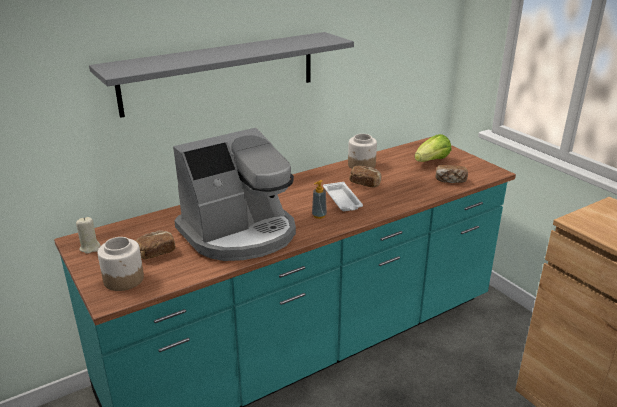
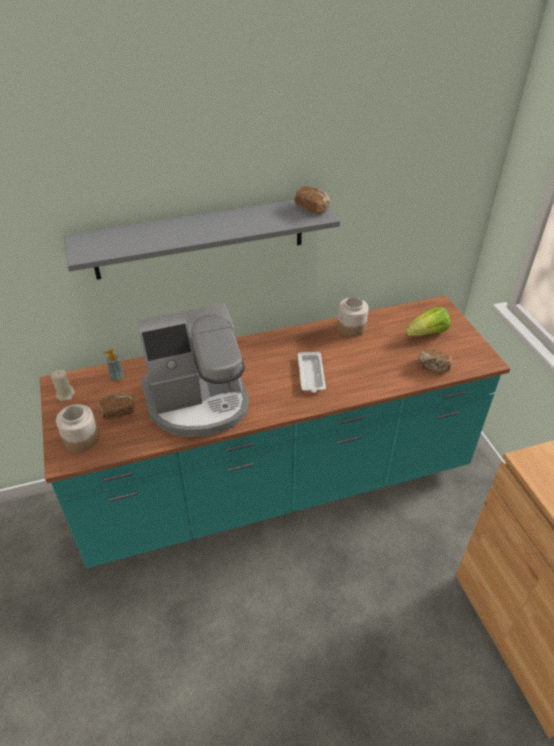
camera: 15 degrees right, 15 degrees up
(319, 215) = (280, 392): soap dispenser -> soap dispenser (117, 378)
(365, 183) = (343, 355): bread -> bread (312, 208)

